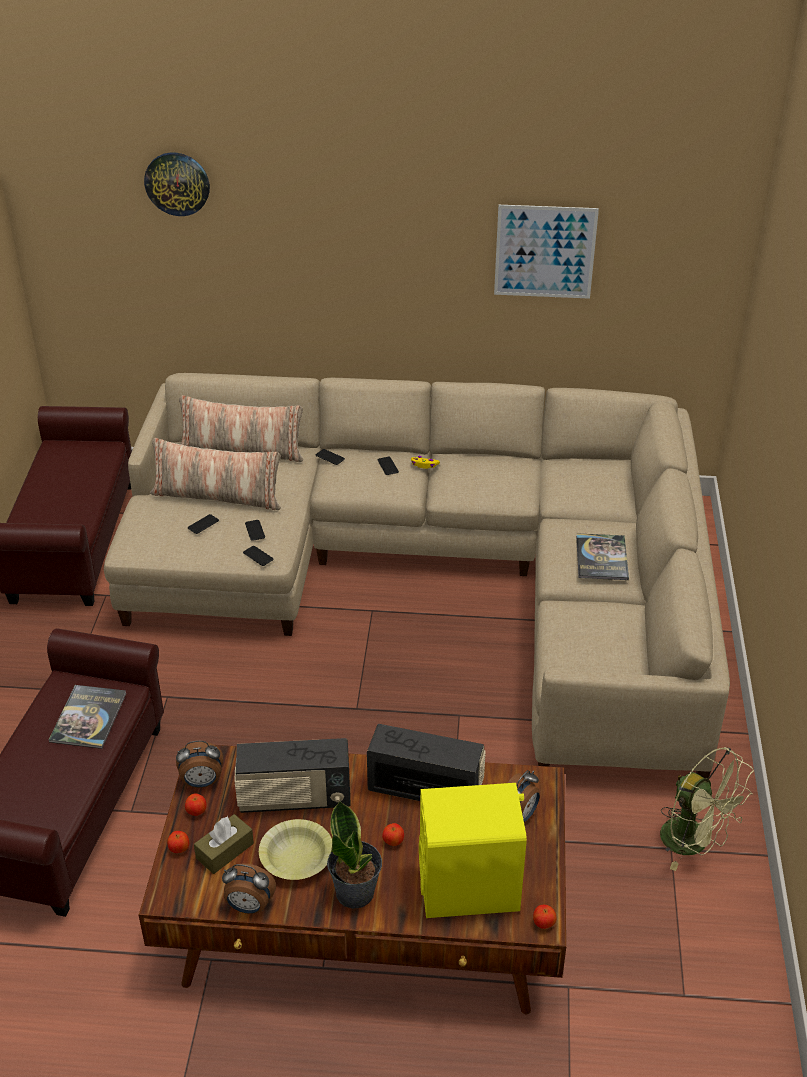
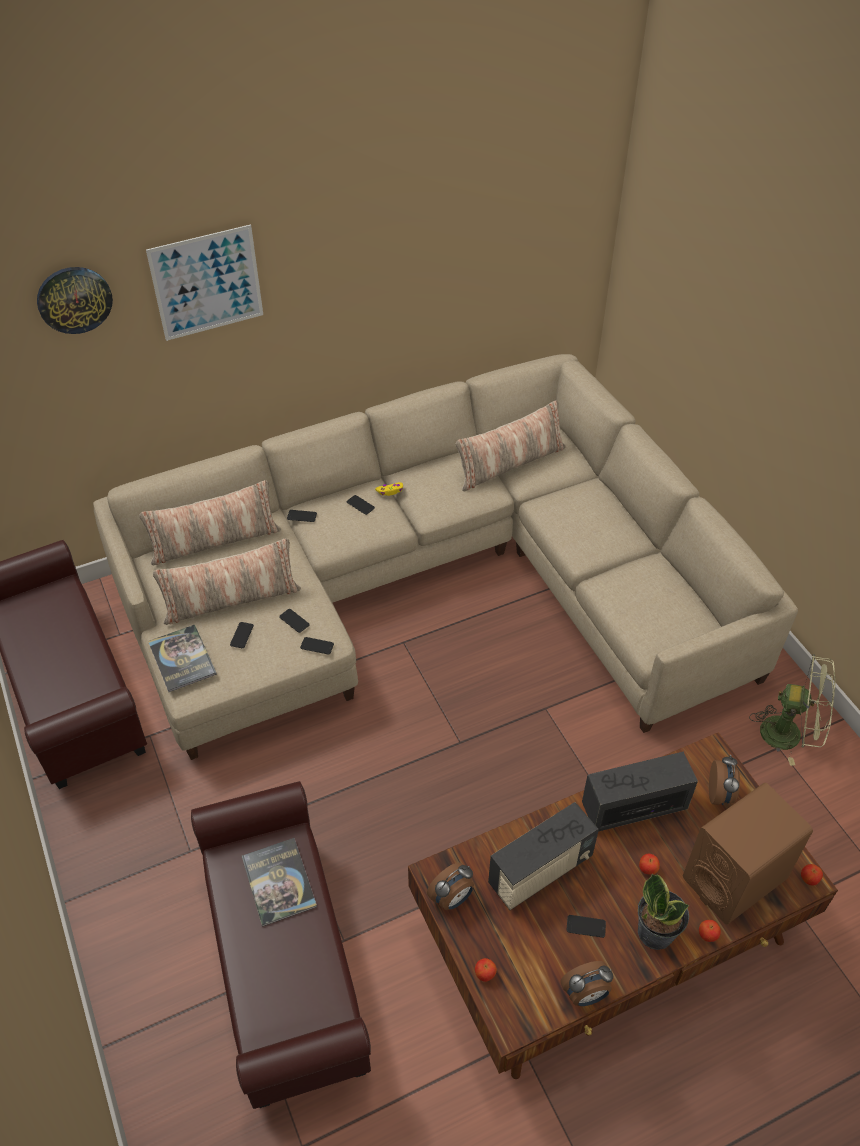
camera: 30 degrees left, 10 degrees up
(196, 812) = (470, 929): apple -> apple (707, 935)
(225, 851) = (524, 953): brown tissue box -> none
(296, 857) = (586, 926): yellow bowl -> phone
(469, 887) = (734, 878): yellow speaker -> brown speaker
(545, 252) = (446, 258): picture -> picture (207, 283)
(555, 481) = (509, 464): none -> pillow
(601, 558) = (601, 524): book -> book (182, 659)

